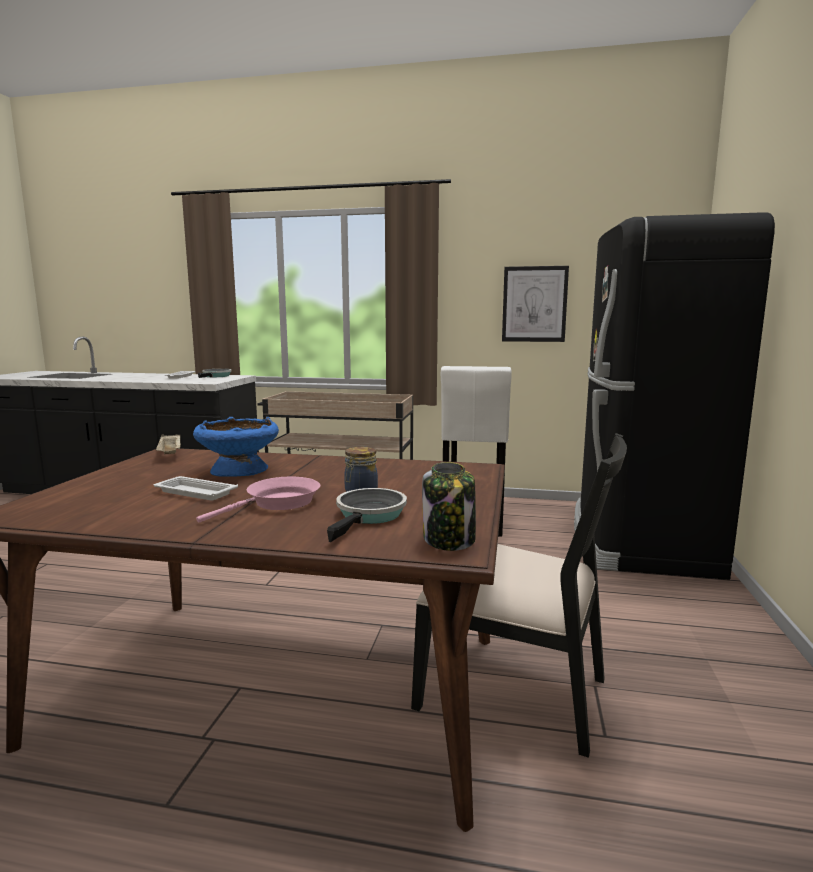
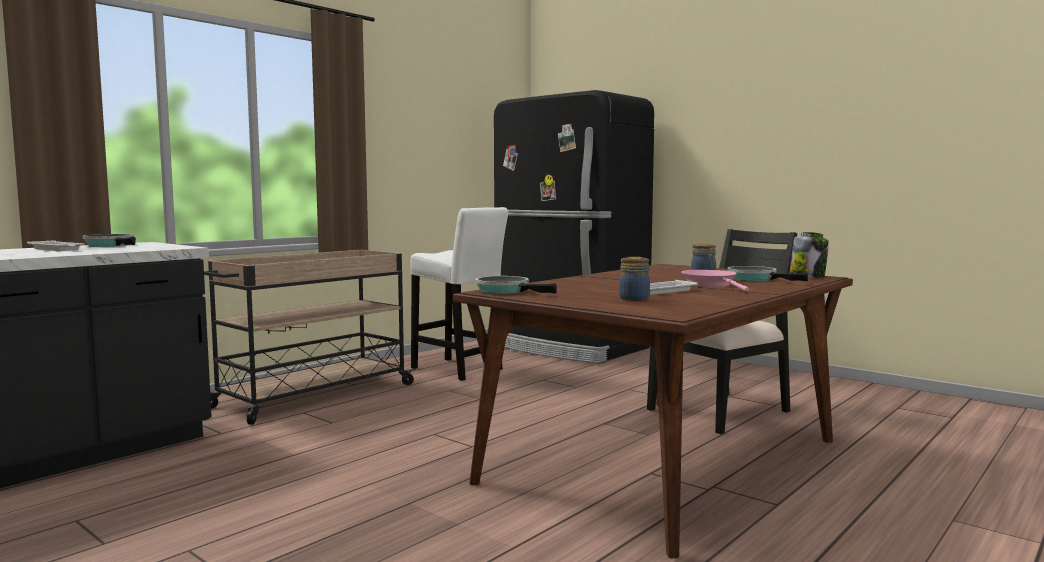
camera: 60 degrees left, 5 degrees down
(126, 490) = (633, 298): none -> jar
(170, 455) = (506, 291): beige tray -> frying pan
(239, 470) = (604, 285): blue bowl -> none
(534, 304) = (433, 153): picture -> none

